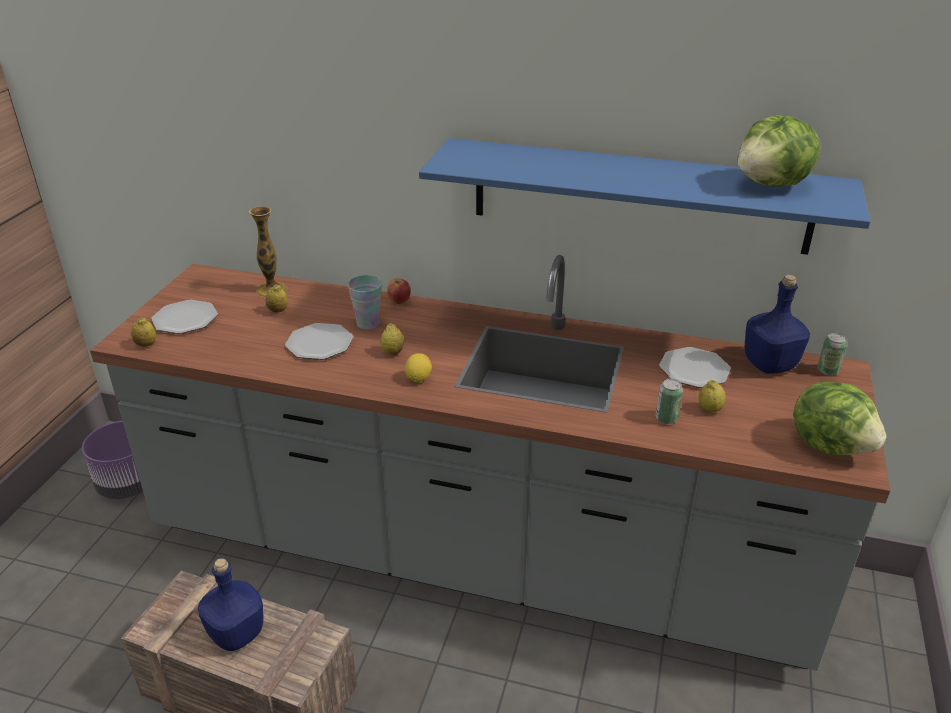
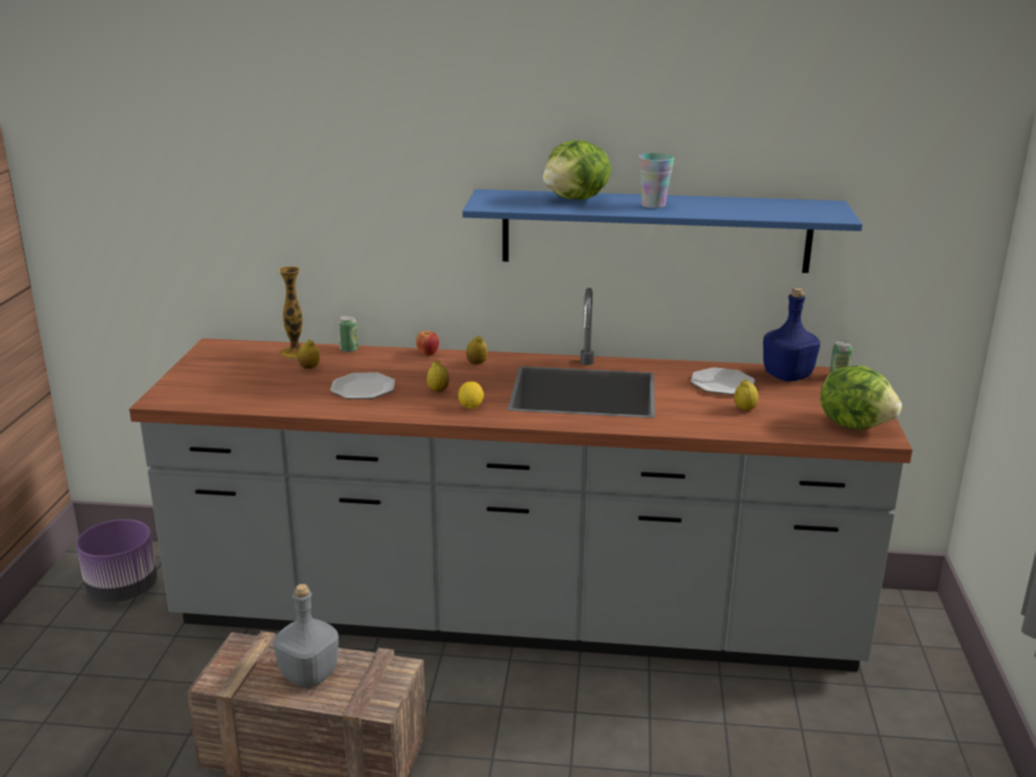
camera: 10 degrees left, 10 degrees down
(146, 344) = (186, 400): lemon -> lemon (476, 363)
(185, 319) = (217, 379): plate -> none
(236, 634) = (308, 676): blue bottle -> grey bottle
(368, 323) = (404, 371): cup -> cup (653, 205)
(666, 418) = (709, 418): can -> can (349, 349)
(772, 185) = (774, 206): lettuce -> lettuce (576, 199)

